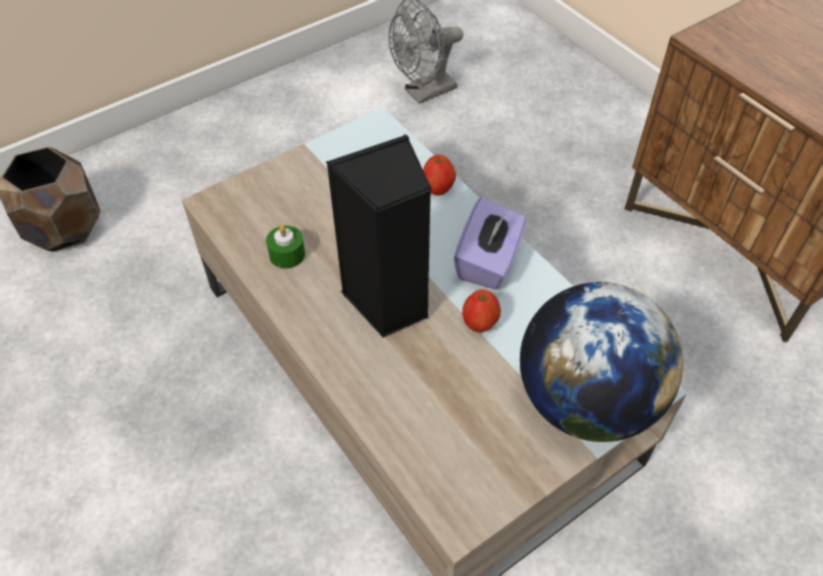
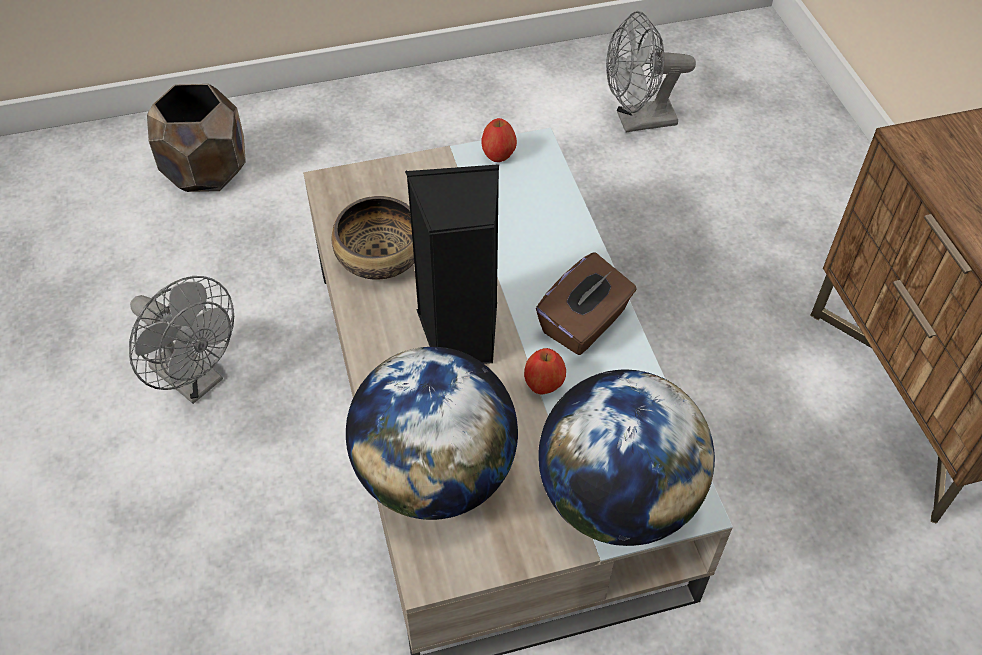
camera: 20 degrees right, 0 degrees up
(132, 419) = (195, 380): none -> grey fan
(287, 254) = (381, 257): green candle -> bowl
(424, 432) = (435, 475): none -> globe
(438, 188) = (567, 231): apple -> apple (498, 155)
(488, 261) = (584, 324): purple tissue box -> brown tissue box

